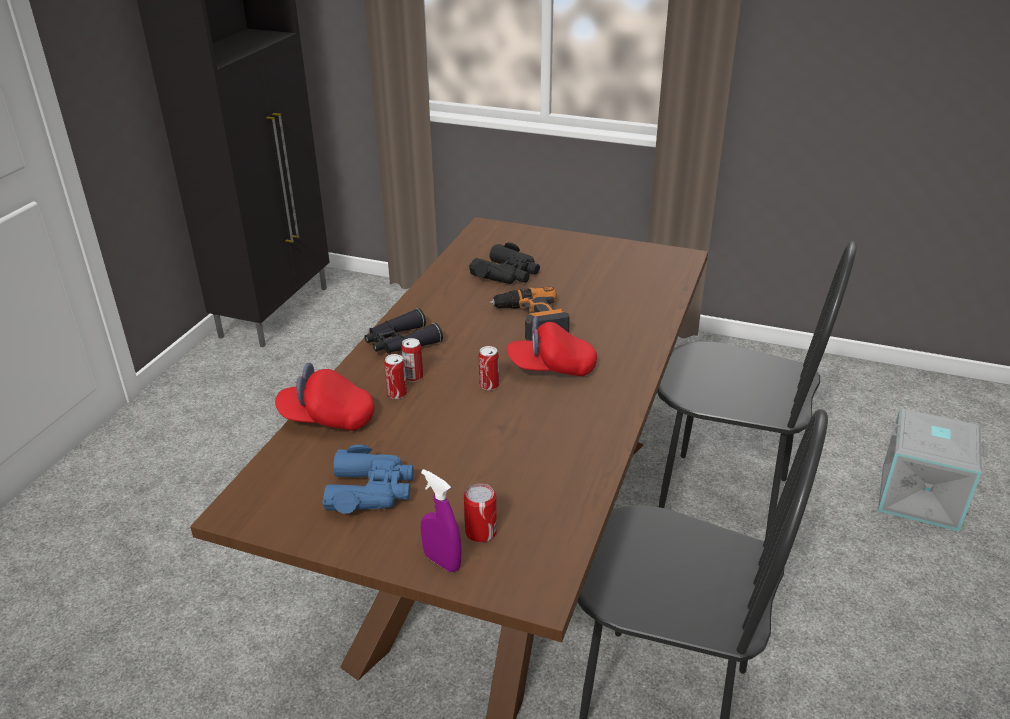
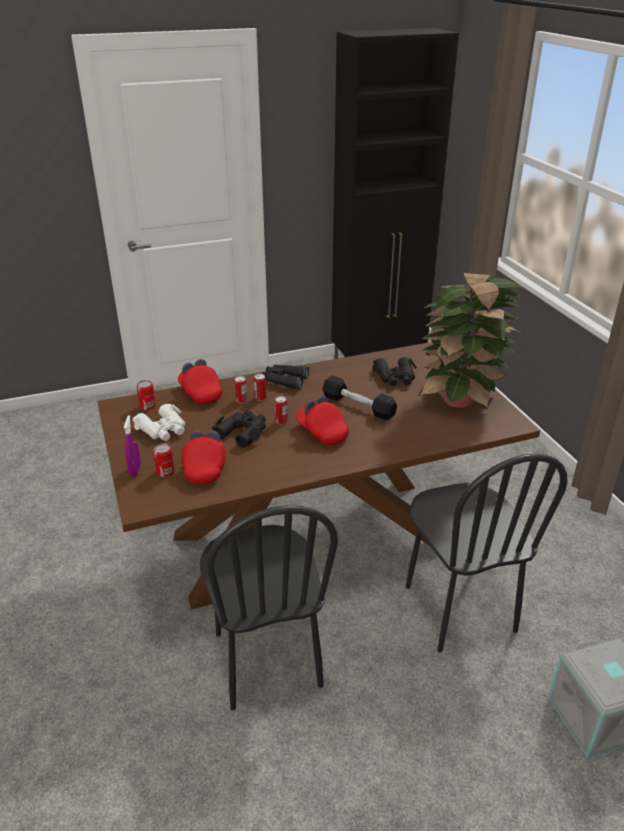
camera: 50 degrees right, 0 degrees up
(287, 479) = (147, 406): none -> can
(371, 490) = (163, 429): blue binoculars -> white binoculars
(473, 425) = (243, 432): none -> black binoculars
(514, 491) = (205, 467): none -> red cap
(530, 321) = (358, 406): power drill -> black dumbbell
(606, 263) = (460, 402): none -> potted plant

